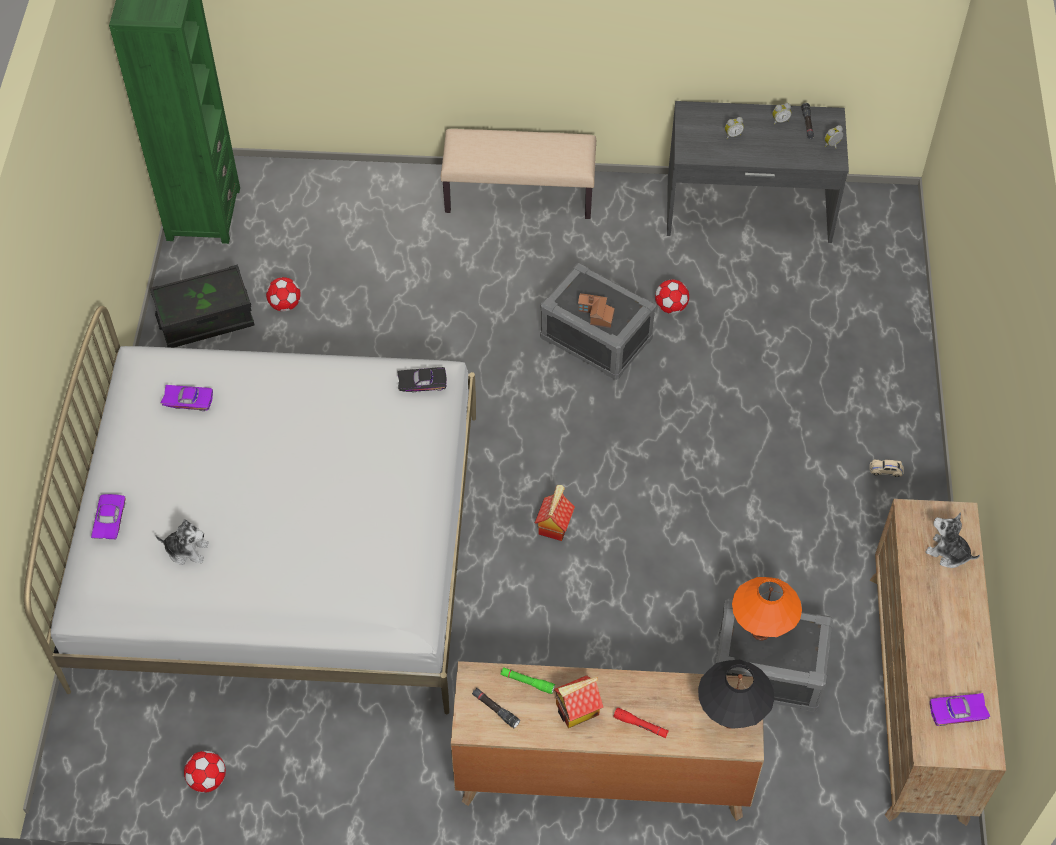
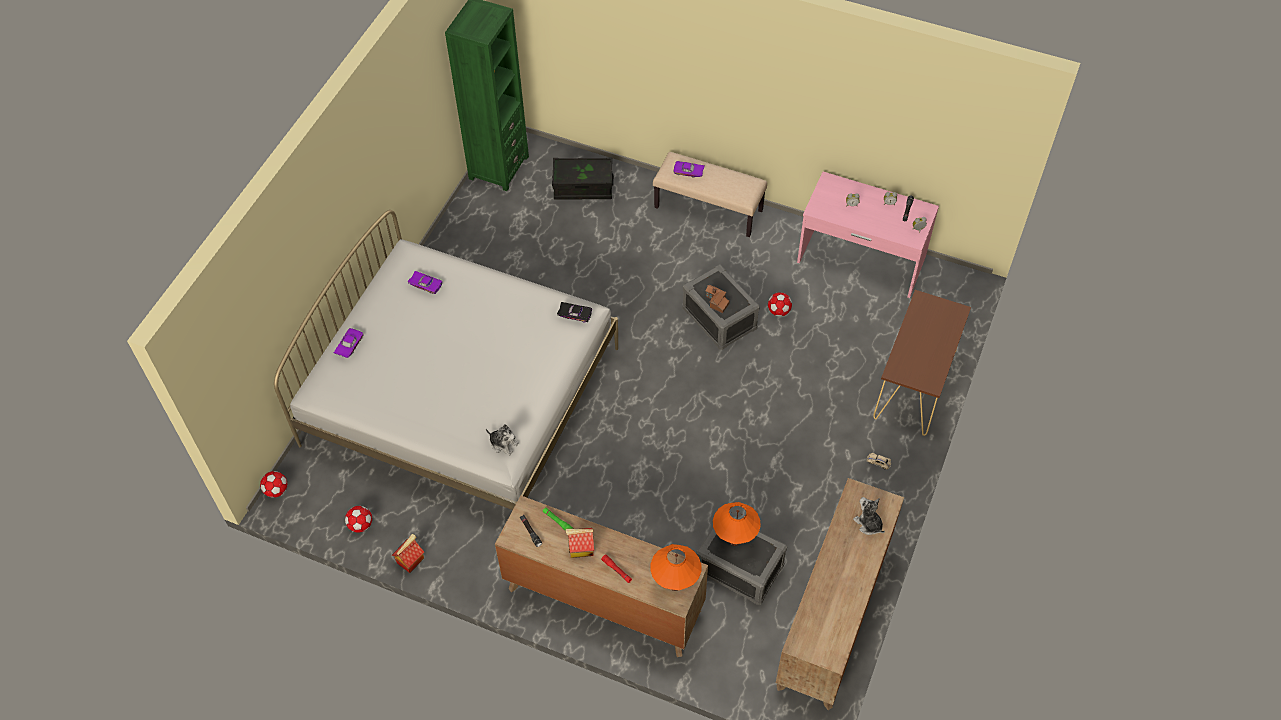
camera: 20 degrees right, 0 degrees up
(187, 550) = (387, 377): plush toy -> plush toy (503, 444)
(206, 319) = (473, 237): black storage box -> black storage box (583, 187)
(285, 305) = (526, 241): football -> football (276, 490)
(554, 525) = (639, 433): toy house -> toy house (410, 560)
(730, 719) = (675, 585): black table lamp -> orange table lamp
(748, 211) = (861, 260): grey desk -> pink desk
(887, 354) = (914, 385): none -> brown console table
(958, 714) = (826, 628): purple toy car -> purple toy car (688, 172)

